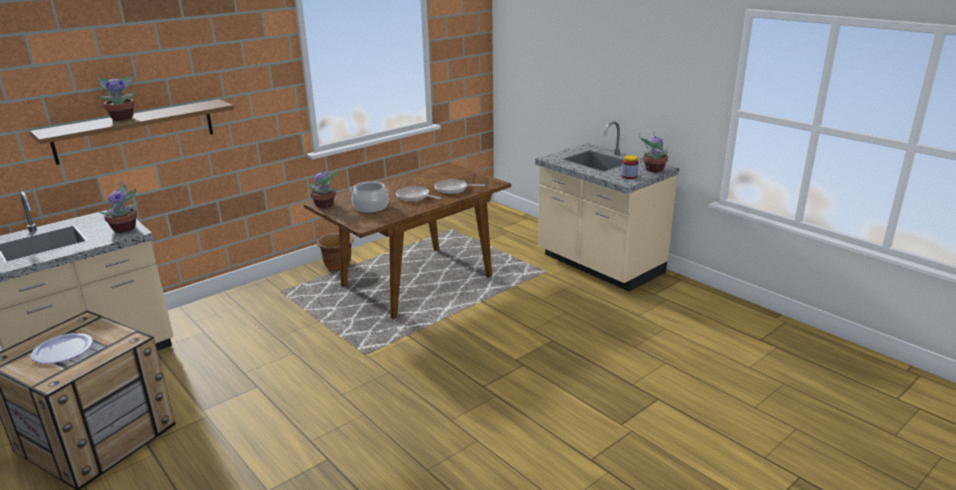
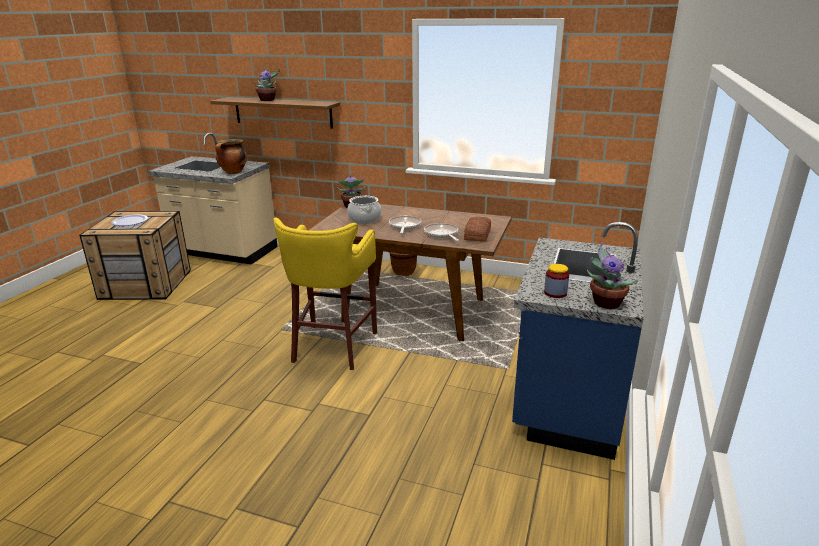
camera: 60 degrees right, 0 degrees up
(126, 228) = (233, 172): potted plant -> cooking pot
(435, 334) = (333, 348): none -> yellow stool
(470, 179) = (478, 234): none -> bread
(599, 265) = (566, 400): beige counter -> blue counter

